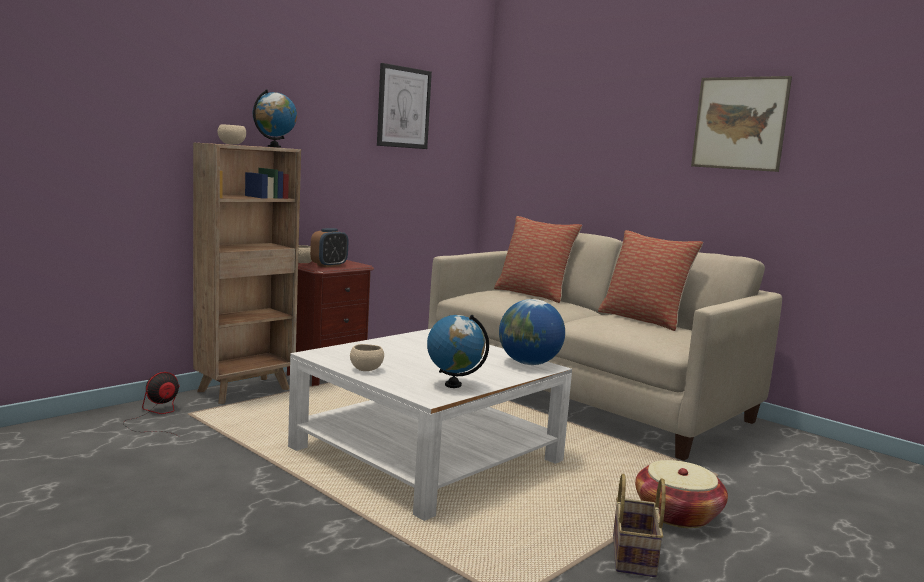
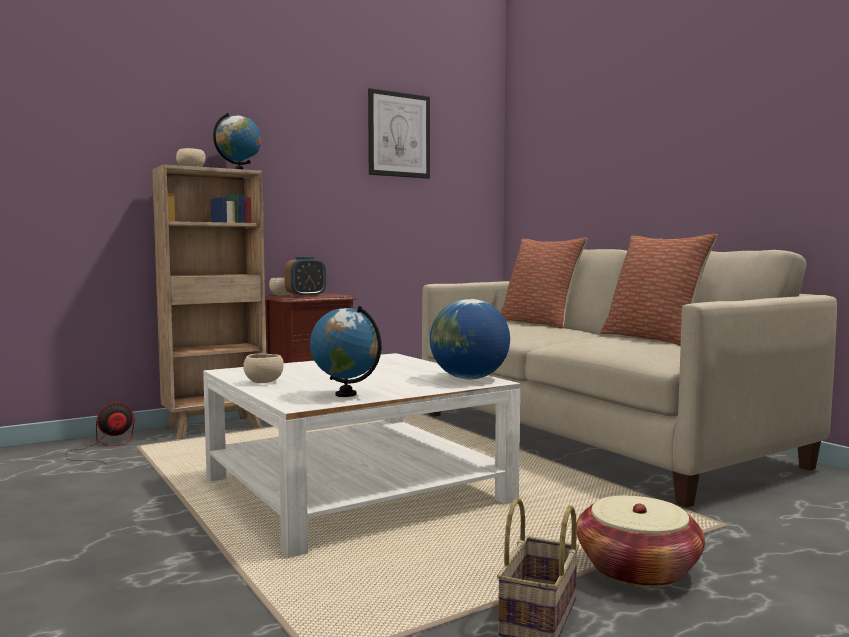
camera: 15 degrees right, 5 degrees down
(739, 123) = (767, 93): picture -> none

